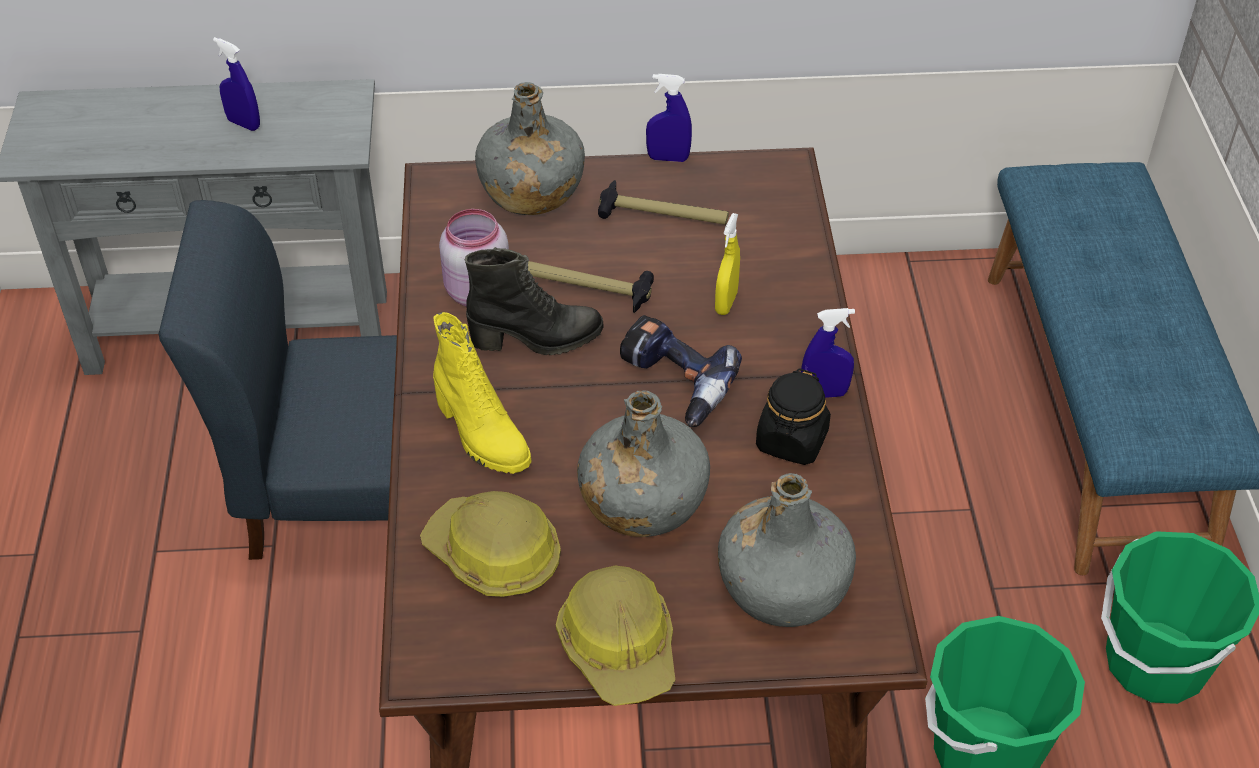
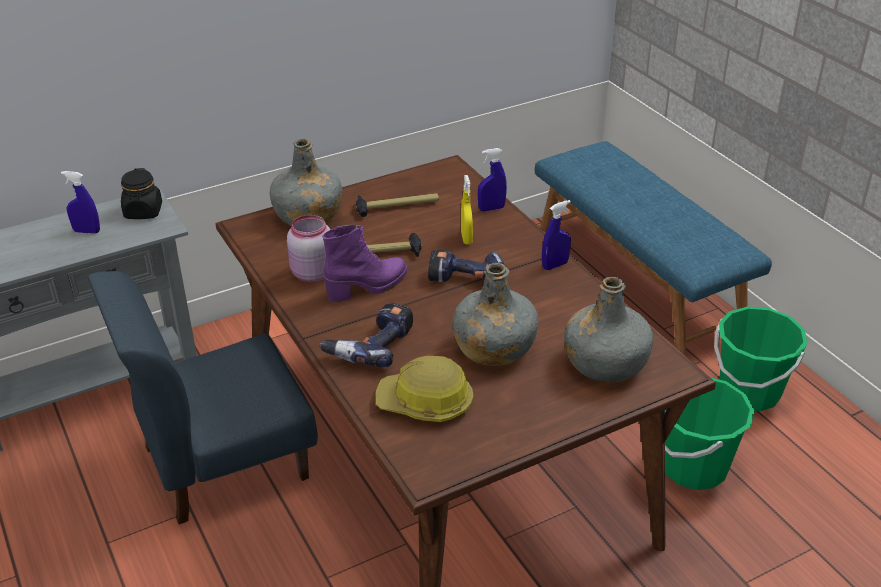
camera: 25 degrees left, 10 degrees down
(481, 435) = (370, 345): yellow boot -> power drill
(536, 339) = (368, 287): black boot -> purple boot
(619, 646) = (536, 423): hard hat -> none
(668, 158) = (379, 179): blue spray bottle -> blue spray bottle (491, 209)
(791, 441) = (555, 293): black jar -> black jar (143, 212)

